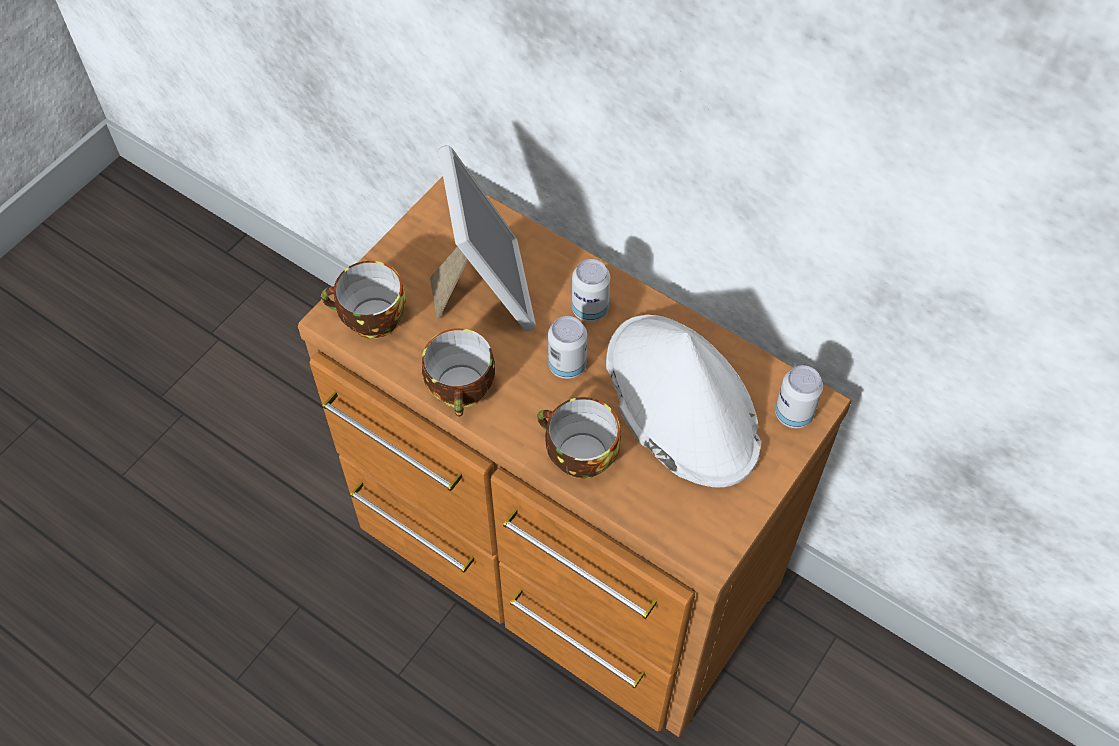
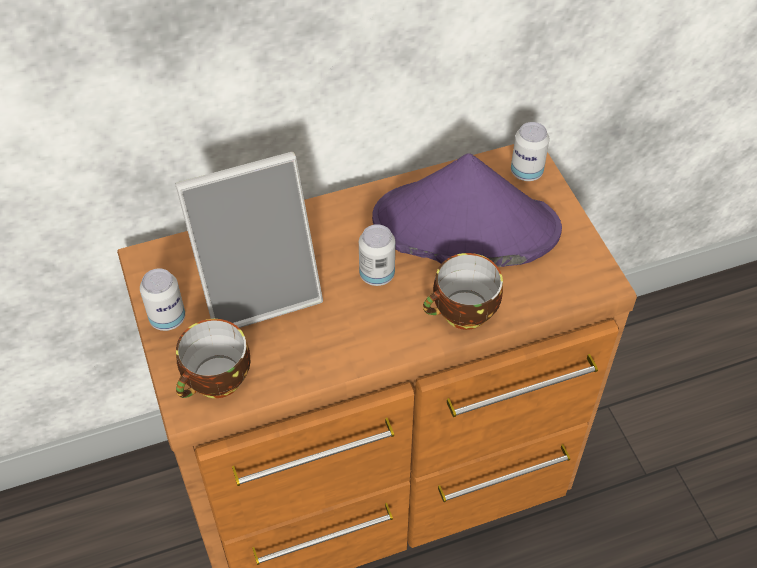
camera: 55 degrees left, 5 degrees down
(463, 390) = (342, 354): cup -> none
(483, 290) = (259, 288): picture frame -> picture frame turned 135 degrees clockwise
(590, 309) = (338, 232): can -> can (167, 318)
(680, 401) = (464, 226): white hat -> purple hat

